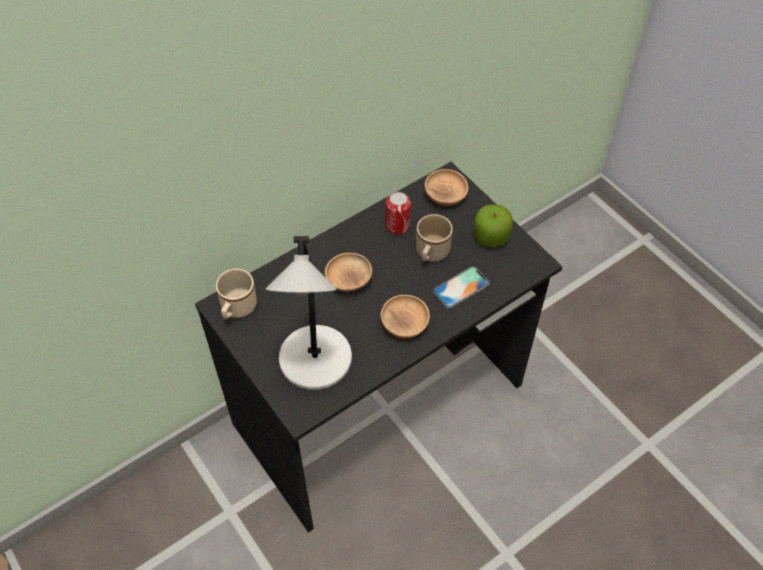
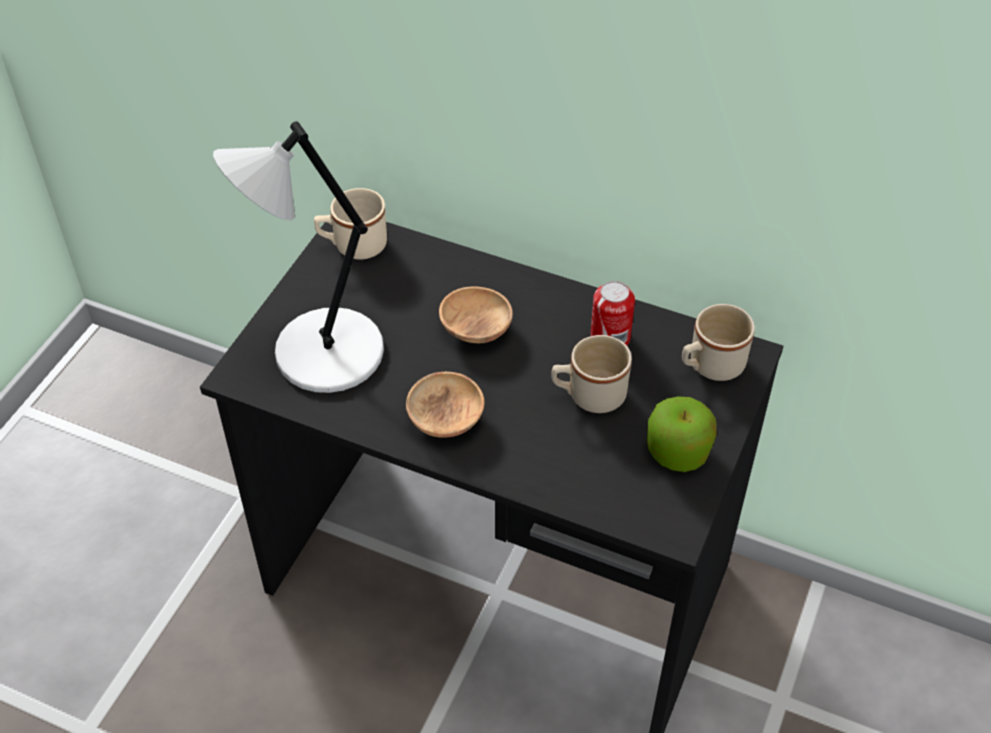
camera: 60 degrees right, 5 degrees down
(445, 196) = (710, 366): brown bowl -> beige mug
(461, 287) = (555, 455): phone -> none

